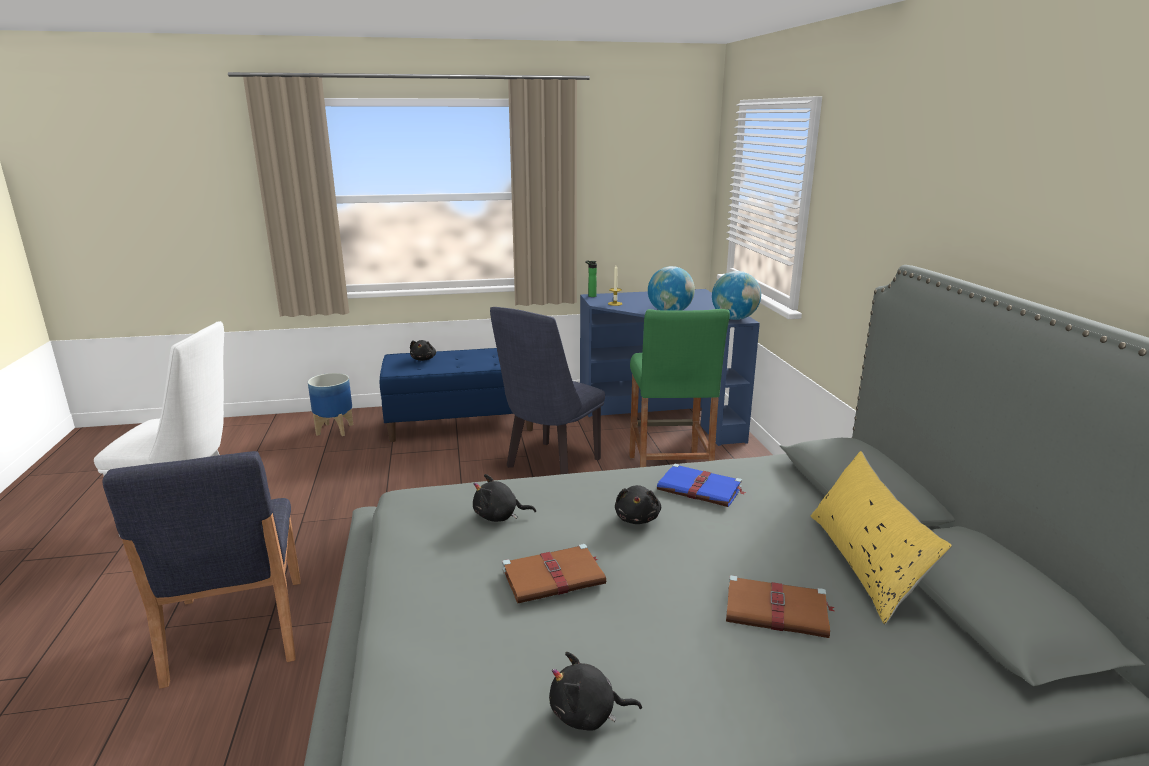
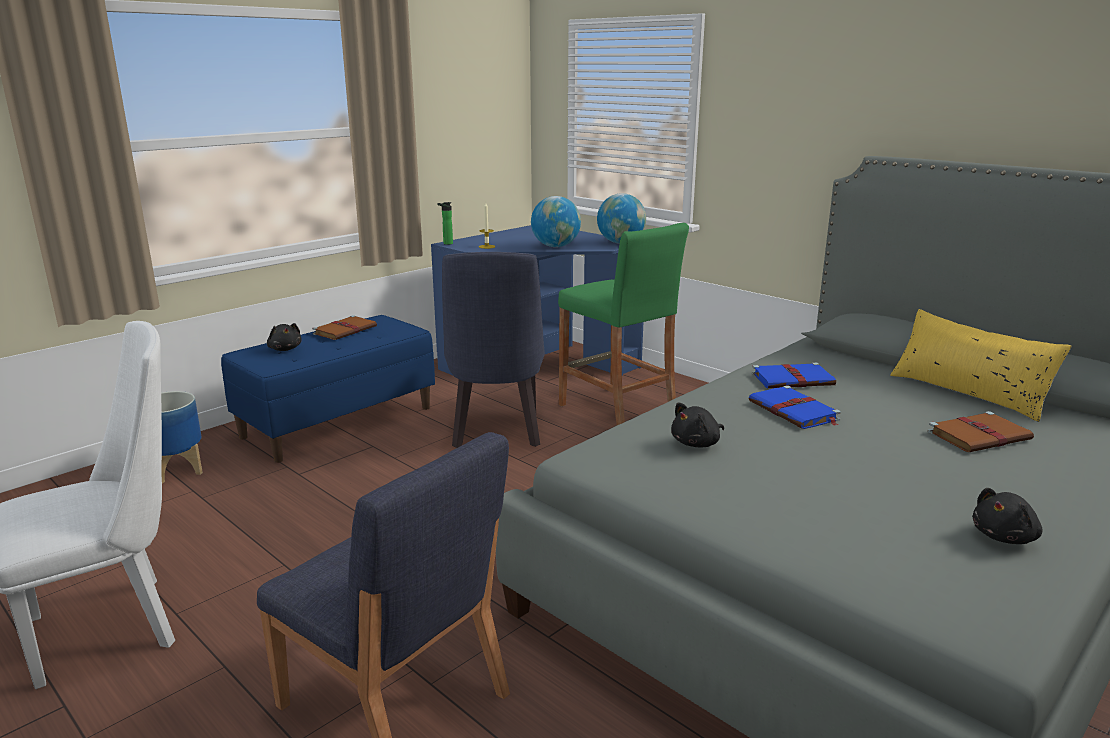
camera: 35 degrees left, 0 degrees up
(555, 577) = (822, 468): brown book -> brown book (346, 330)
(637, 518) = (794, 411): black plush toy -> blue book

